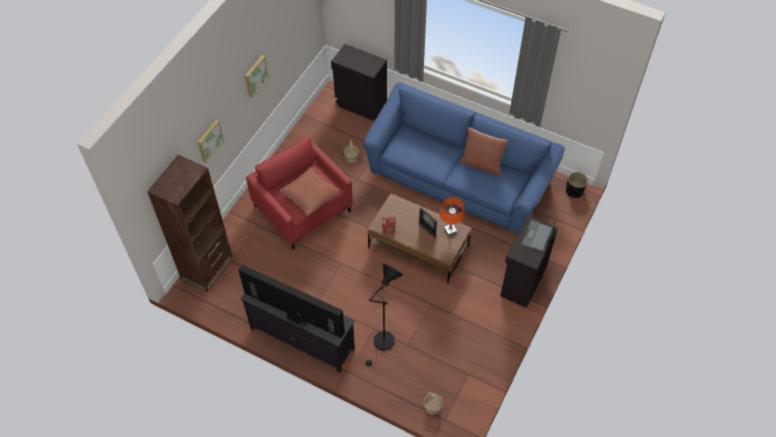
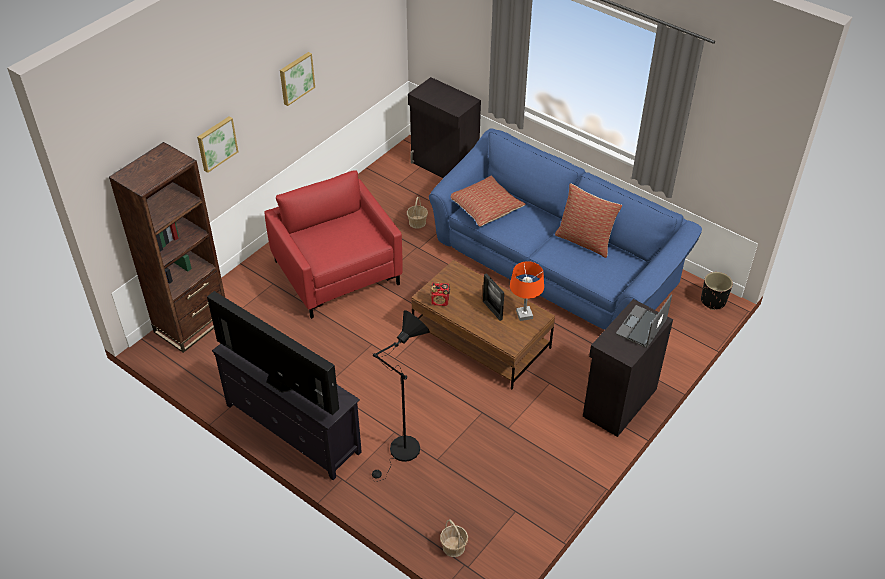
camera: 10 degrees right, 10 degrees down
(309, 195) = (343, 245): pillow -> pillow (485, 208)

